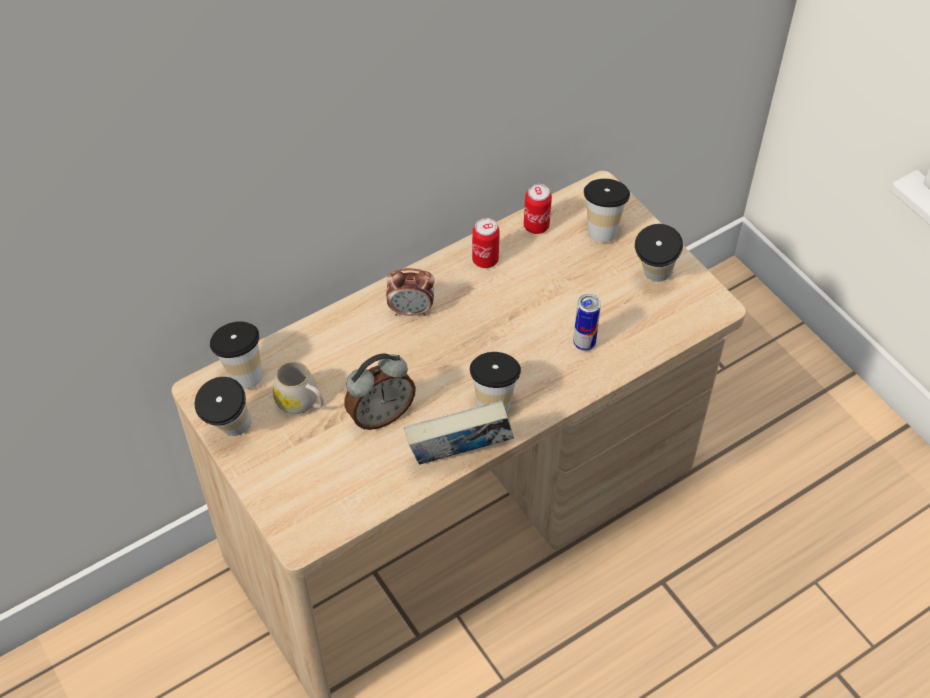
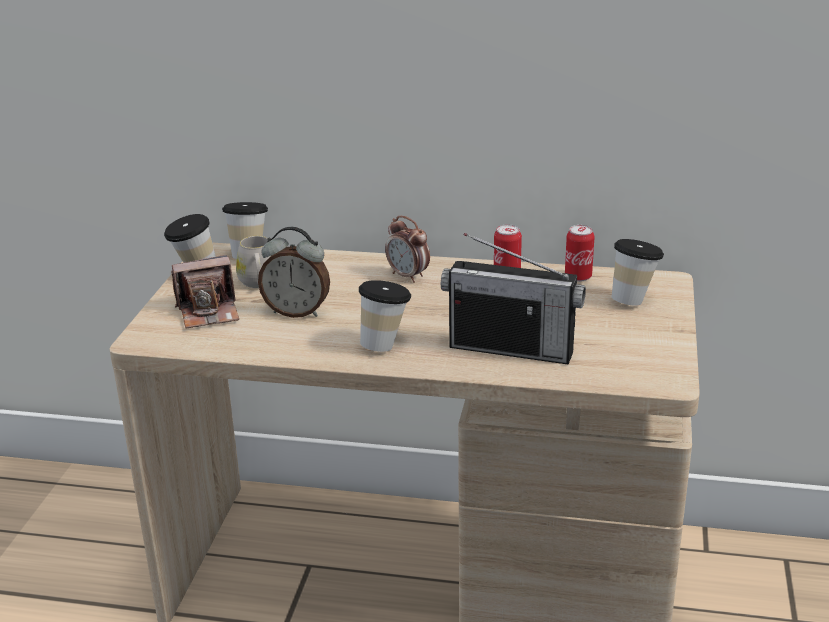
camera: 45 degrees right, 25 degrees down
(309, 467) = (209, 312): none -> camera
(460, 455) = (313, 357): book -> none
(584, 343) = (511, 348): can -> radio
(653, 278) = (635, 342): cup -> none

